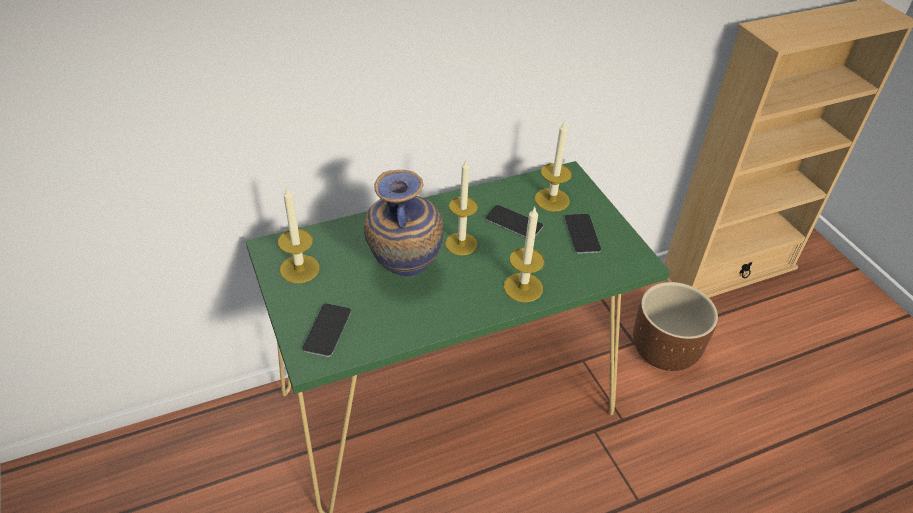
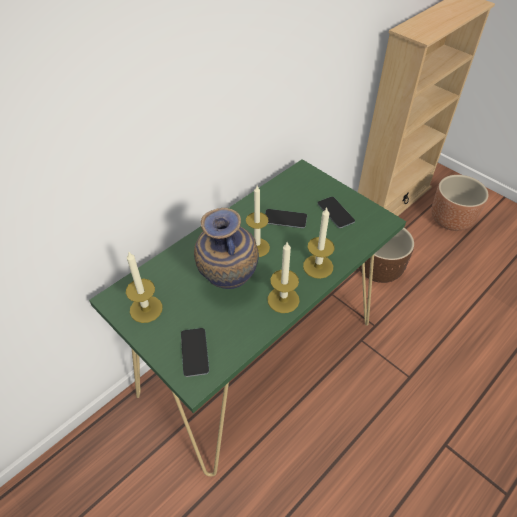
camera: 20 degrees left, 5 degrees up
(552, 200) = (301, 193): candle -> candle (283, 300)
(804, 321) = (450, 220): none -> brown planter

